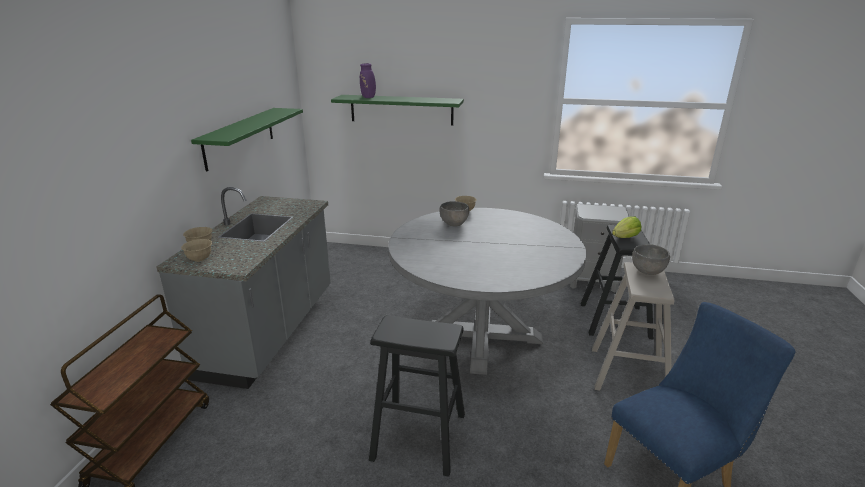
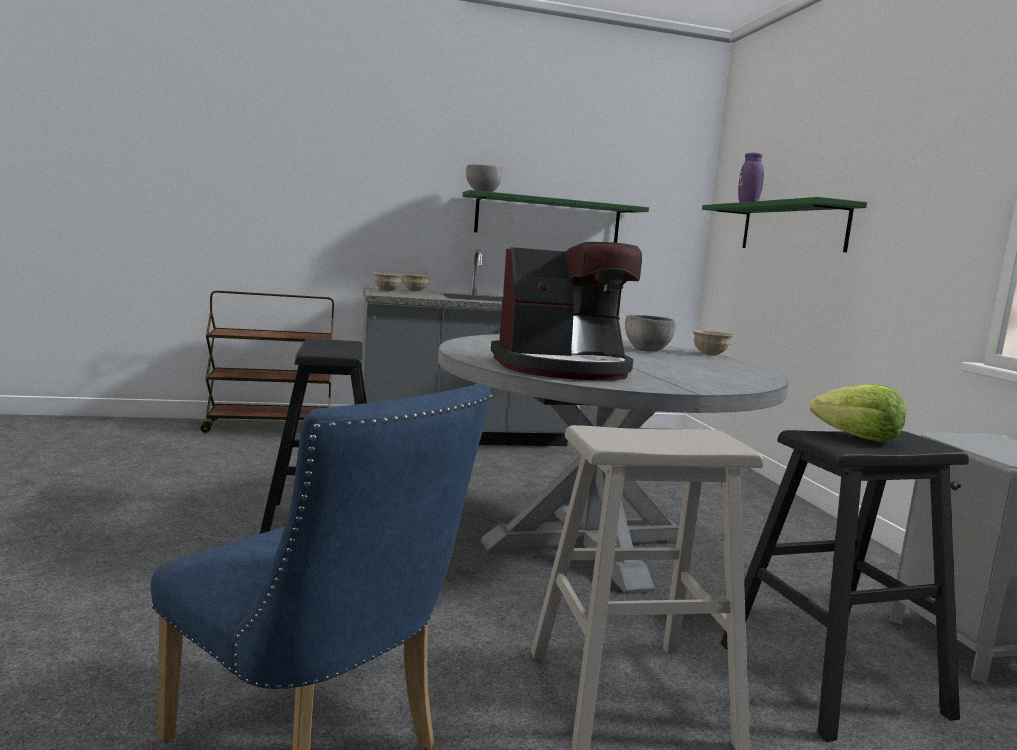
camera: 65 degrees right, 15 degrees down
(528, 264) = (563, 368): none -> coffee machine
(647, 271) = (698, 440): grey bowl -> grey bowl (483, 191)

